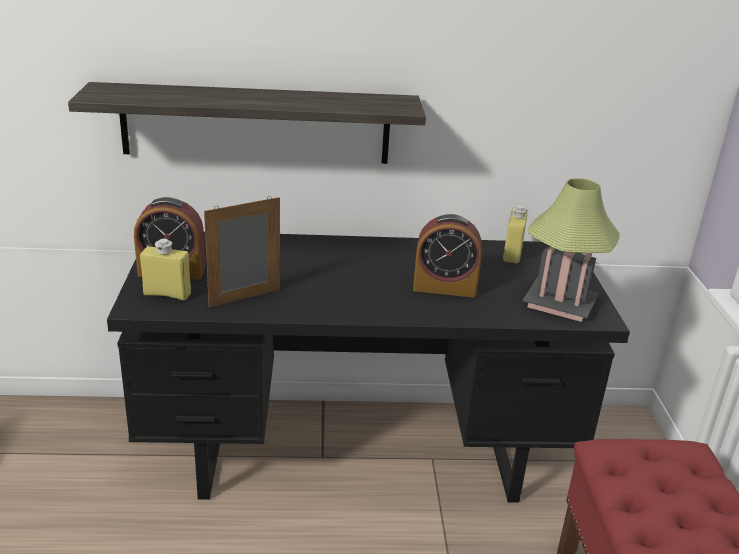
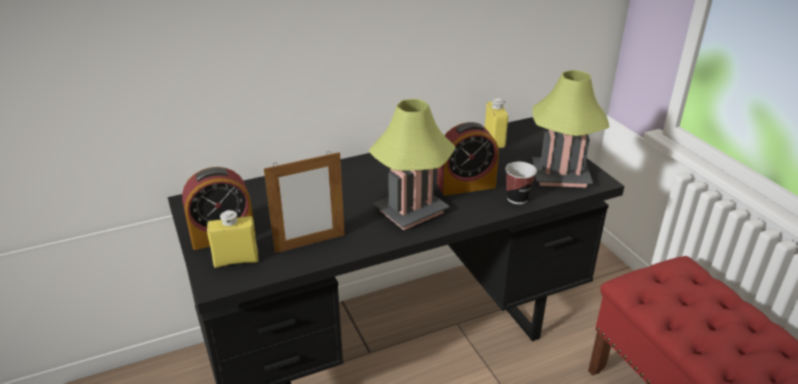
camera: 20 degrees left, 5 degrees up
(245, 298) = (310, 243): picture frame -> picture frame turned 150 degrees counterclockwise
(256, 124) = (257, 74): shelf -> none
(366, 296) = (411, 211): none -> table lamp
(491, 312) = (517, 198): none -> cup

